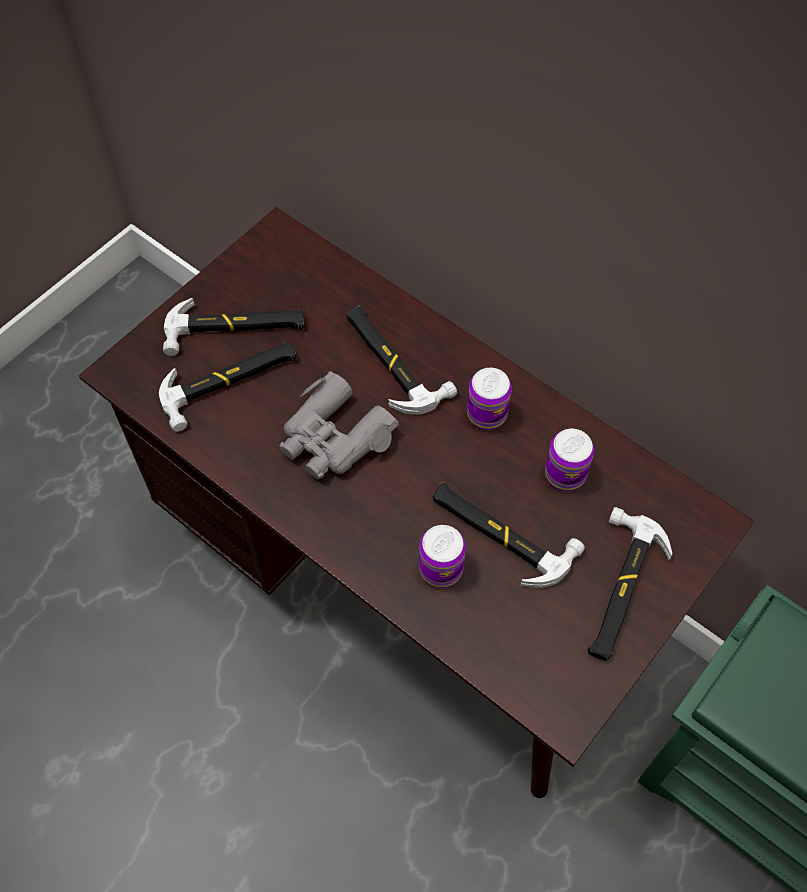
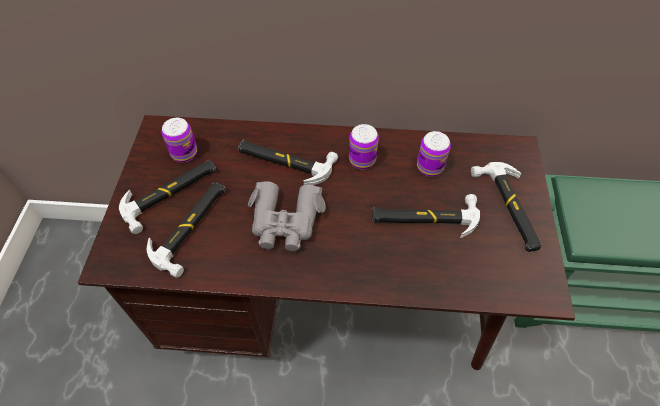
camera: 35 degrees left, 5 degrees down
(440, 569) = (410, 257): can -> can (184, 153)

